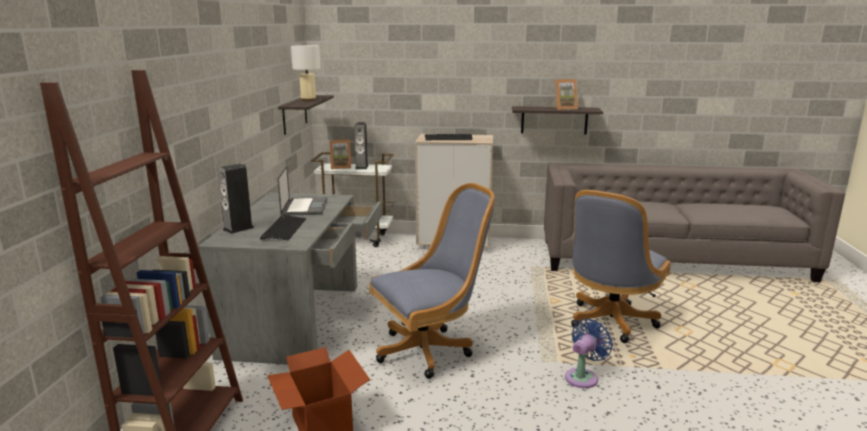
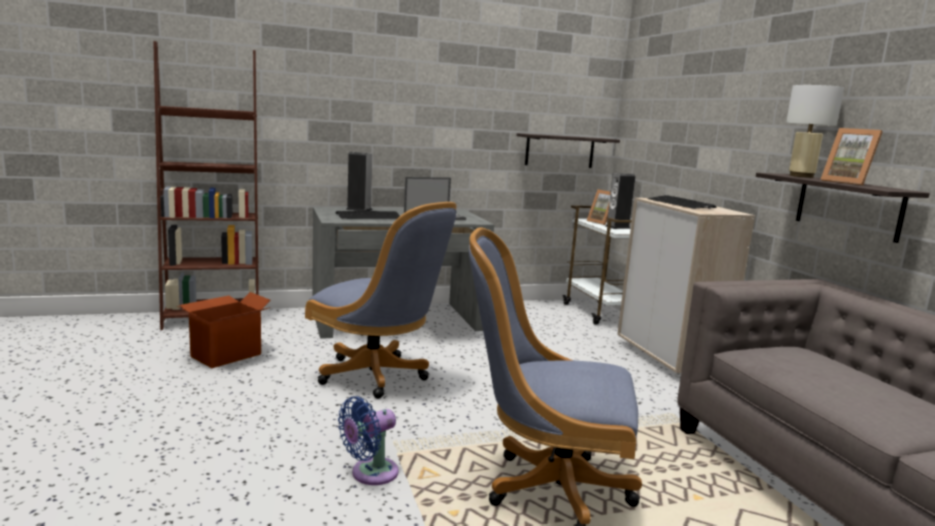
camera: 65 degrees right, 5 degrees down
(308, 100) = (565, 136): white table lamp -> white table lamp (801, 176)
(583, 377) = (370, 473): blue fan -> blue fan turned 120 degrees clockwise

